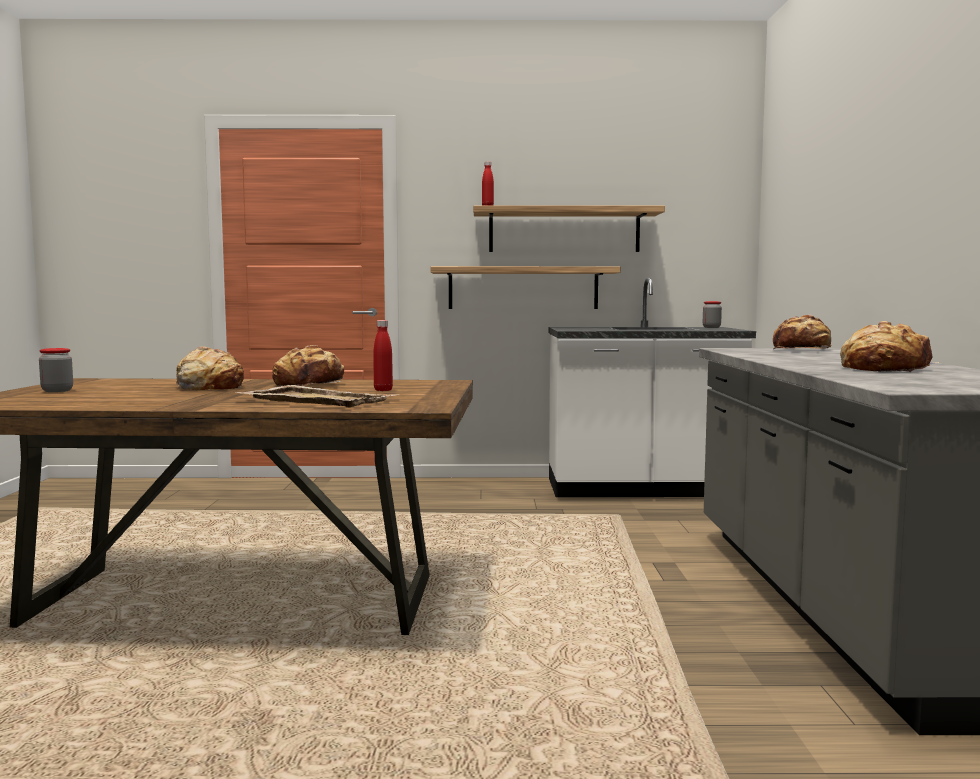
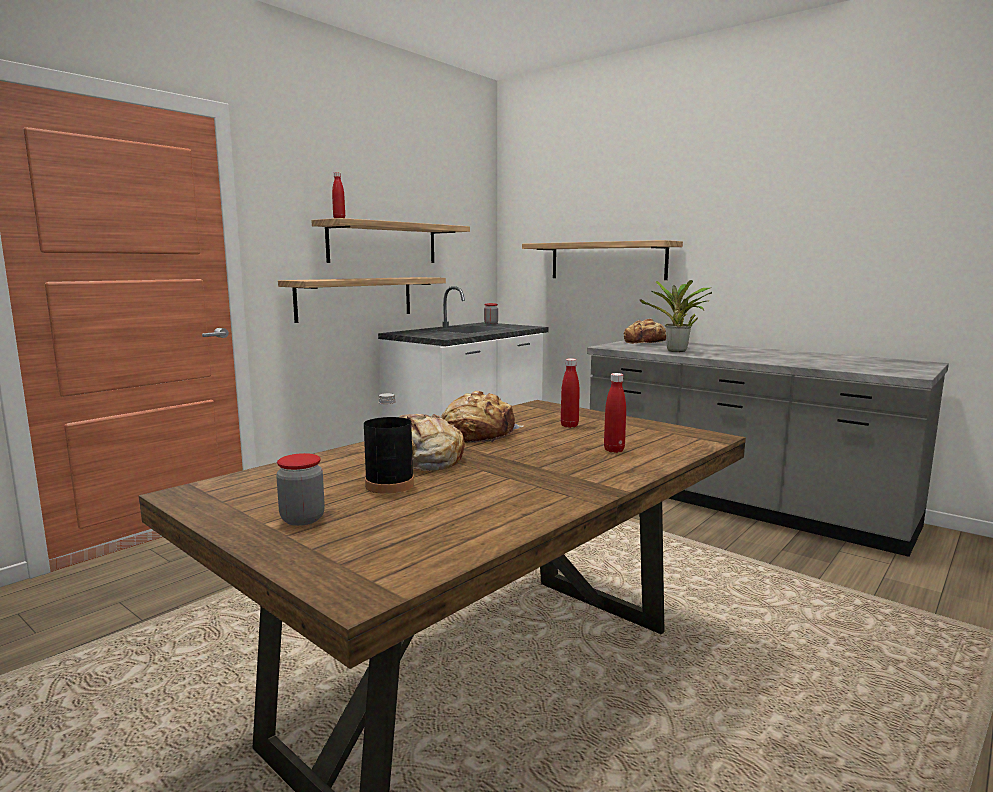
camera: 50 degrees left, 5 degrees up
(142, 390) = (389, 485): none -> black bottle
(316, 400) = (614, 450): beige tray -> red bottle
(767, 355) = (677, 351): none -> potted plant
(824, 238) = (607, 261): none -> shelf
(884, 368) = (793, 357): bread -> none

